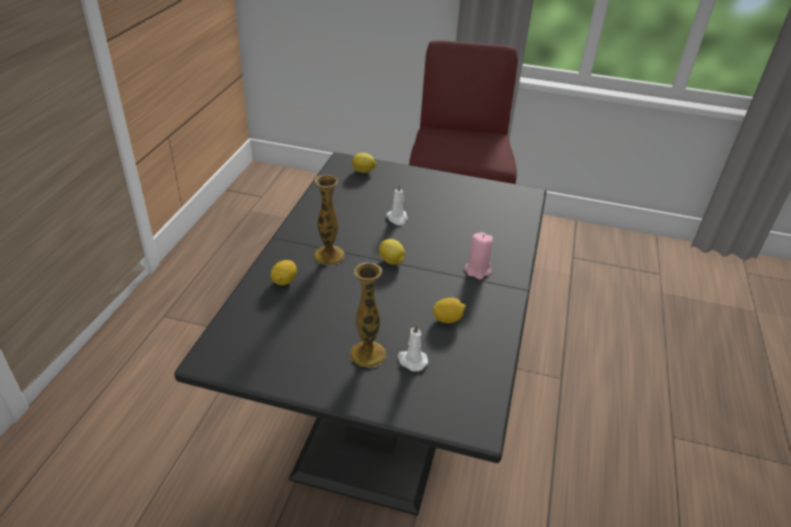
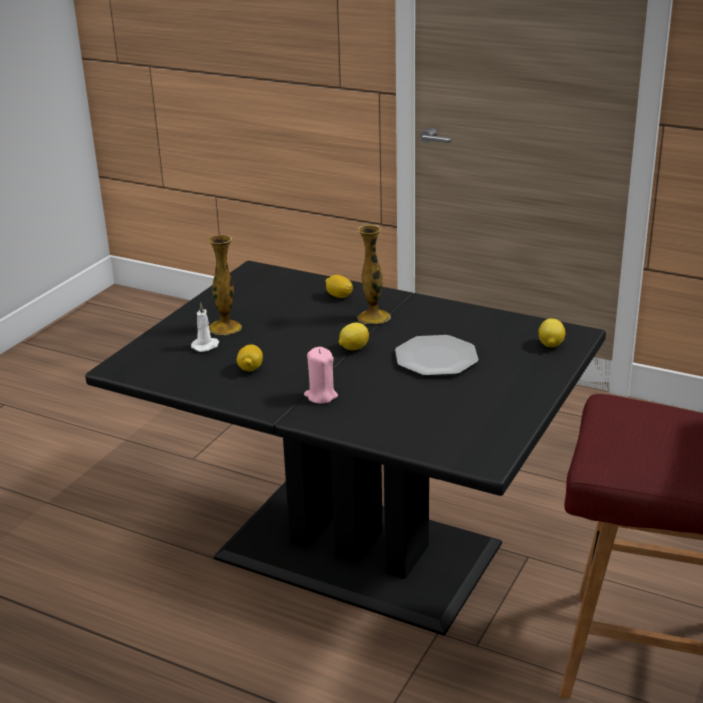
camera: 105 degrees right, 10 degrees down
(397, 218) = (436, 358): white candle -> plate

